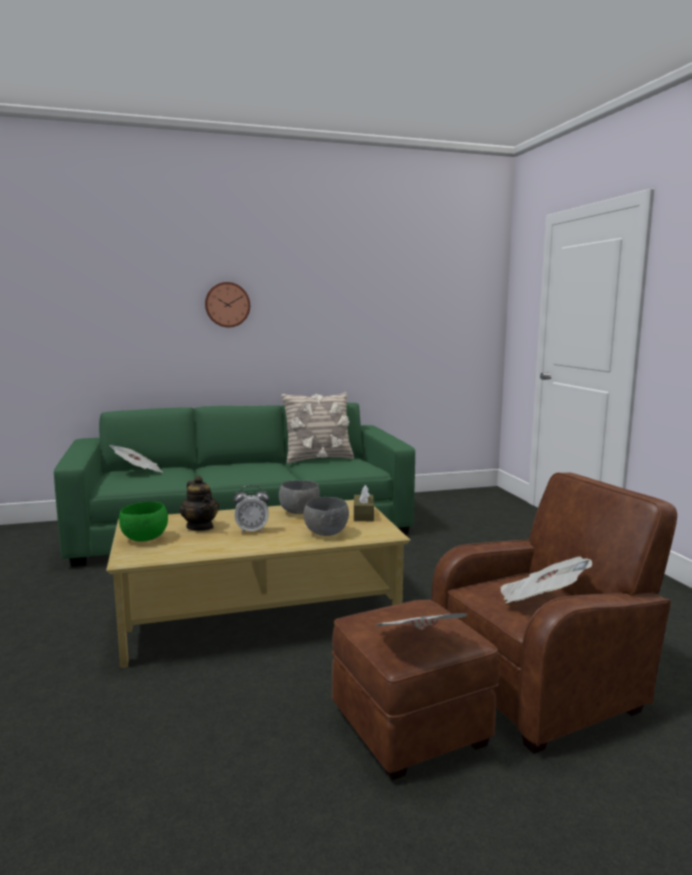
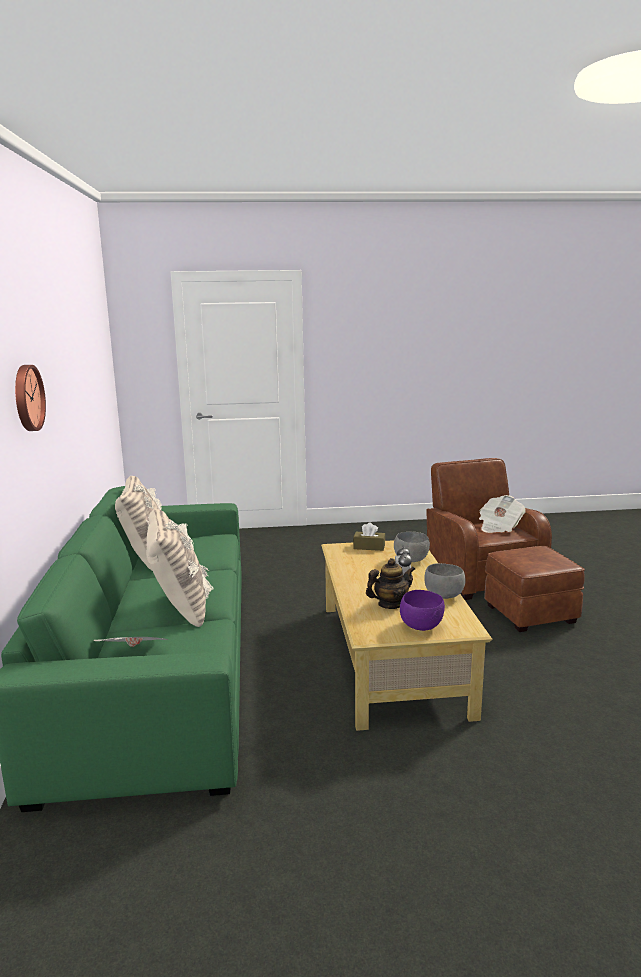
camera: 80 degrees left, 5 degrees up
(145, 539) = (422, 626): green bowl -> purple bowl
(213, 473) = (182, 607): none -> beige pillow
(299, 512) = (356, 567): grey bowl -> grey bowl (443, 595)
(419, 644) = (551, 558): newspaper -> none

